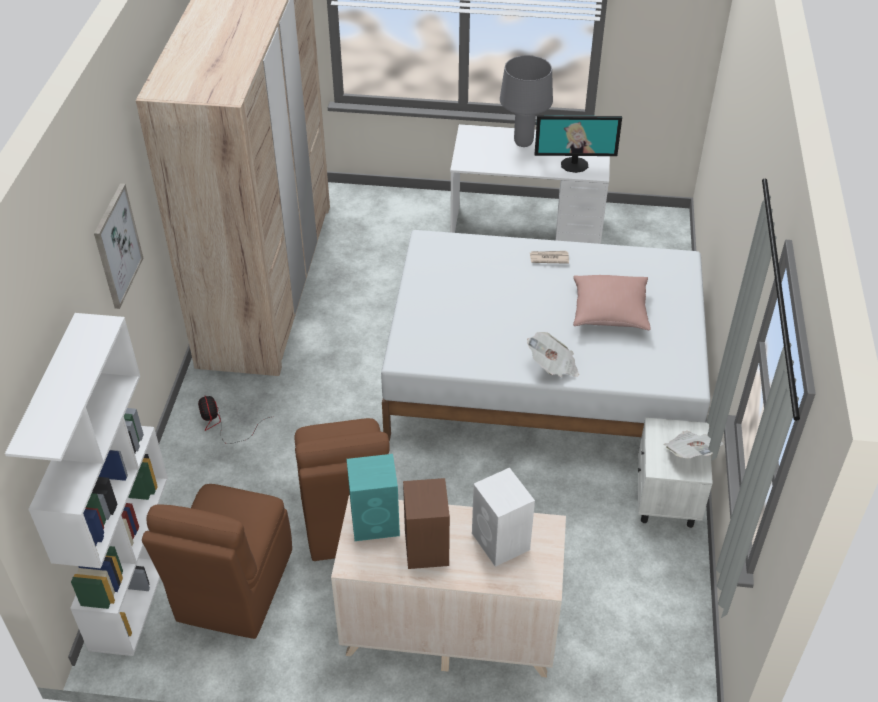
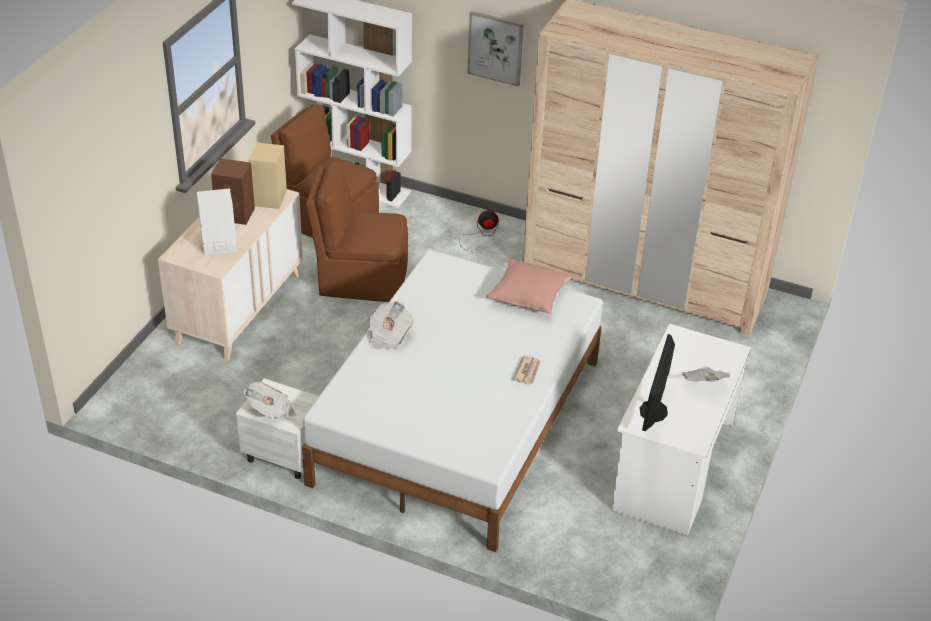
camera: 105 degrees right, 5 degrees down
(376, 522) = (269, 199): turquoise speaker -> beige speaker
(523, 143) = (703, 384): grey table lamp -> newspaper
(609, 311) = (438, 389): pink pillow -> pink pillow (528, 296)

